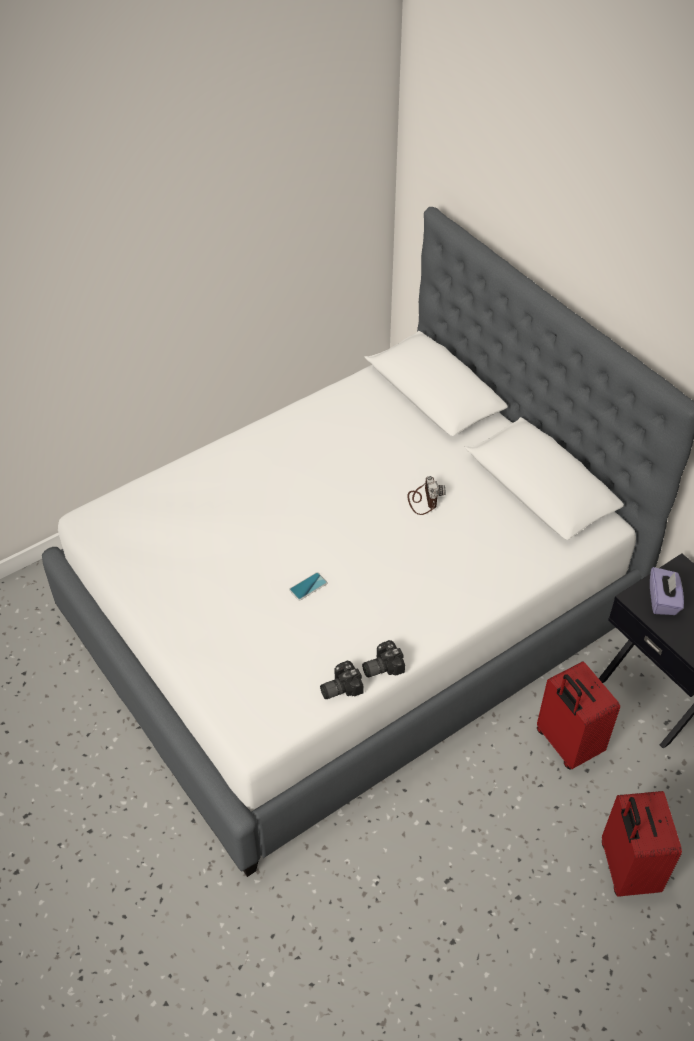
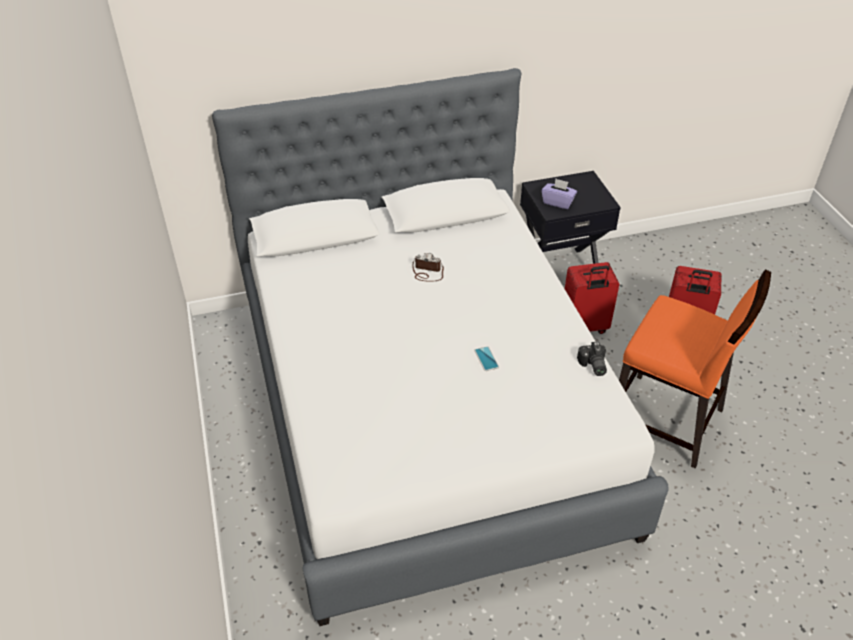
camera: 70 degrees left, 5 degrees down
(381, 666) = (580, 338): camera -> none
(445, 872) = (666, 420): none -> orange chair

